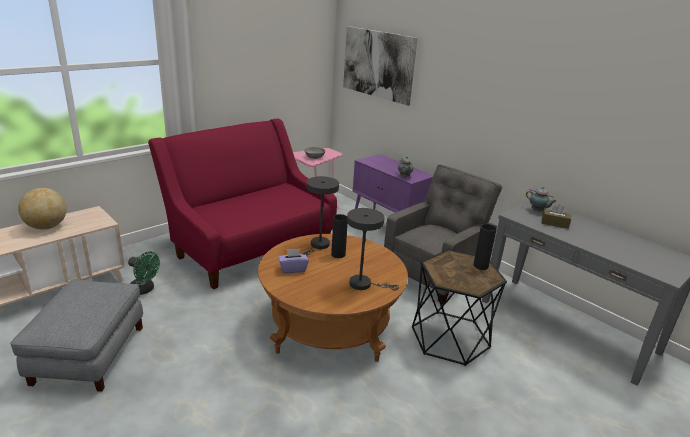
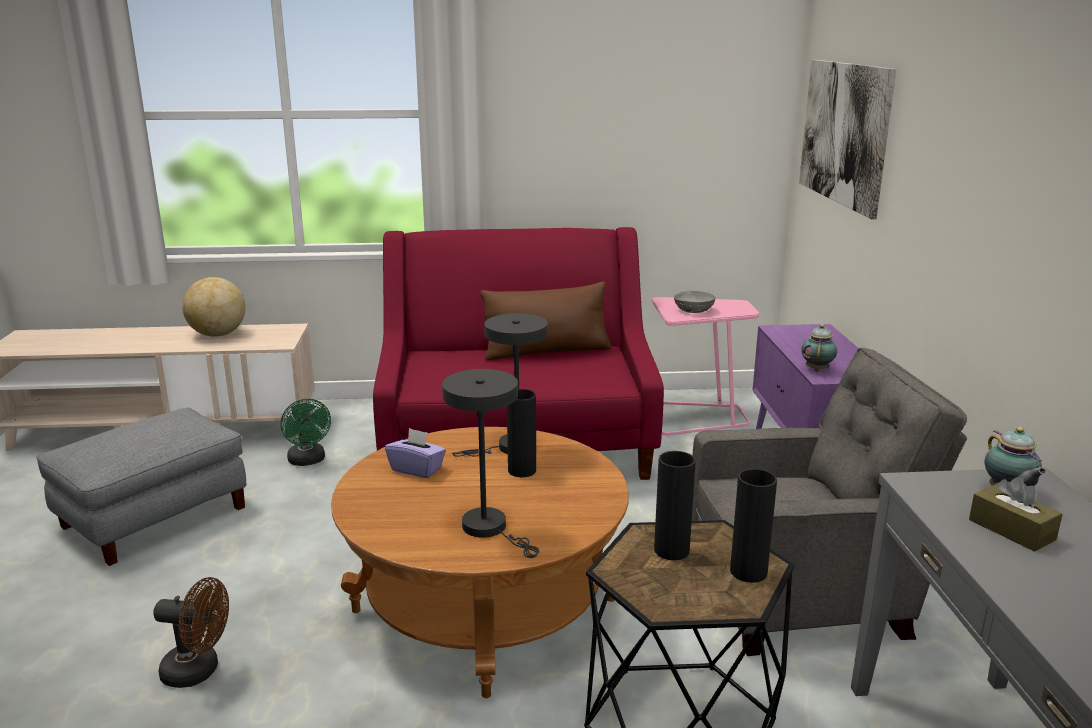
camera: 40 degrees right, 5 degrees down
(238, 414) = (199, 671): none -> brown fan
(261, 193) = (547, 352): none -> brown pillow
(449, 267) = (671, 550): none -> black vase

